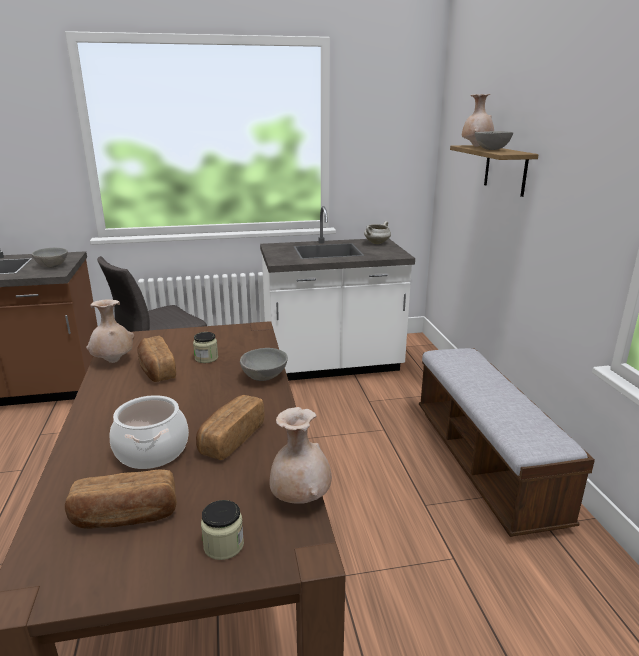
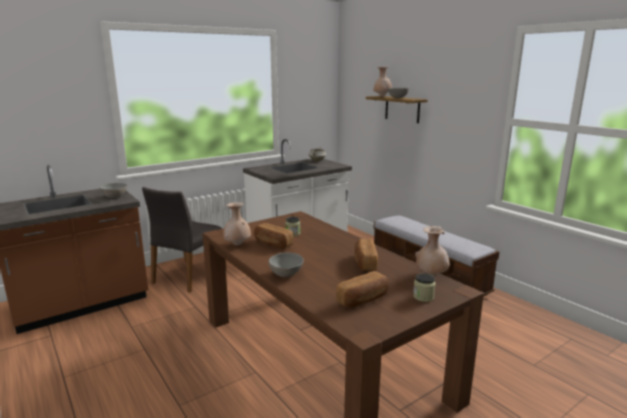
camera: 25 degrees left, 5 degrees down
(152, 450) = (333, 275): cooking pot -> none
(265, 377) = (340, 236): grey bowl -> grey bowl (286, 274)

